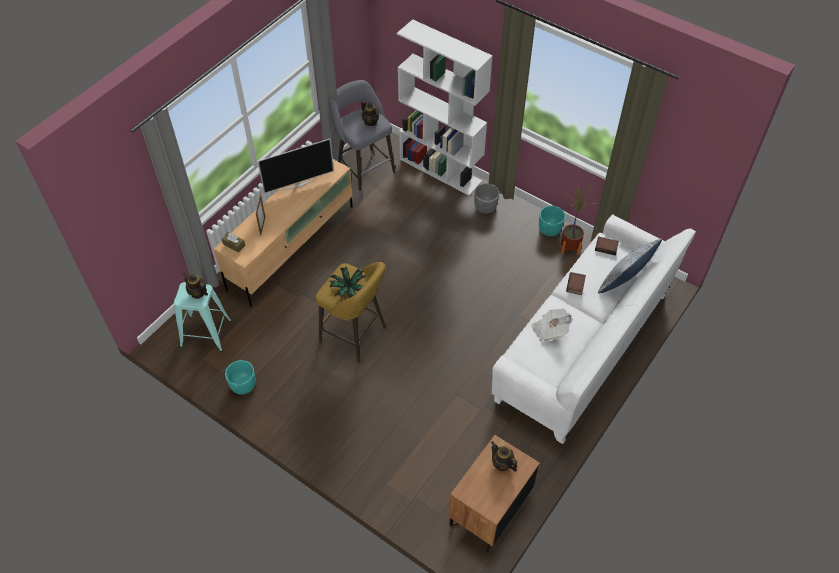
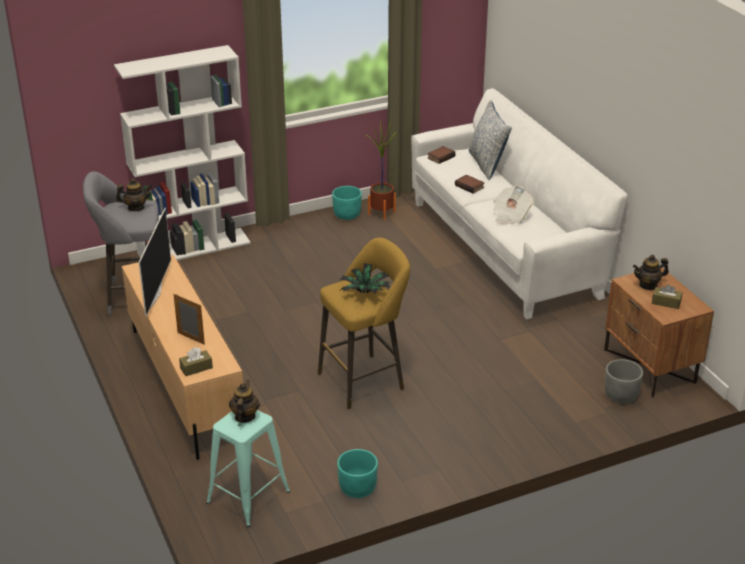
camera: 60 degrees left, 20 degrees down
(198, 293) = (244, 416): teapot -> teapot turned 120 degrees clockwise
(484, 485) = (666, 302): none -> brown tissue box
(485, 206) = (277, 239): grey planter -> grey planter (621, 395)

